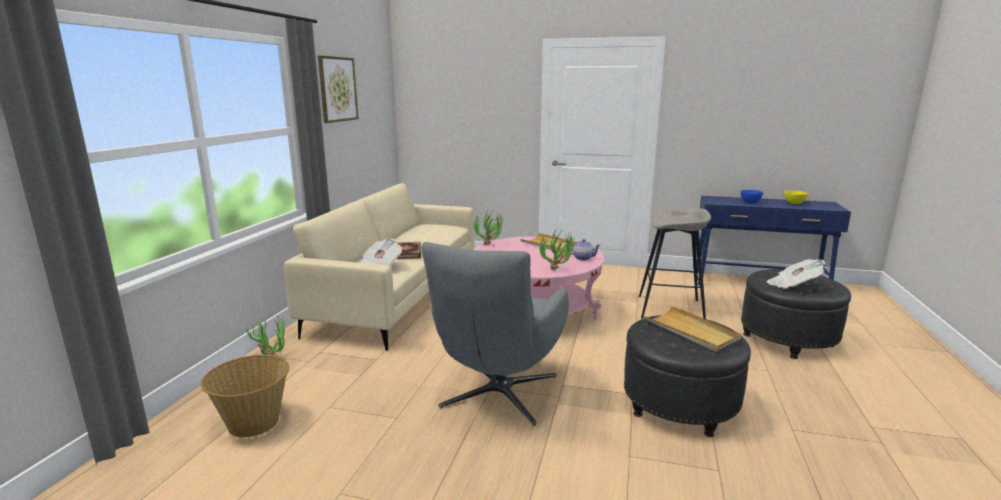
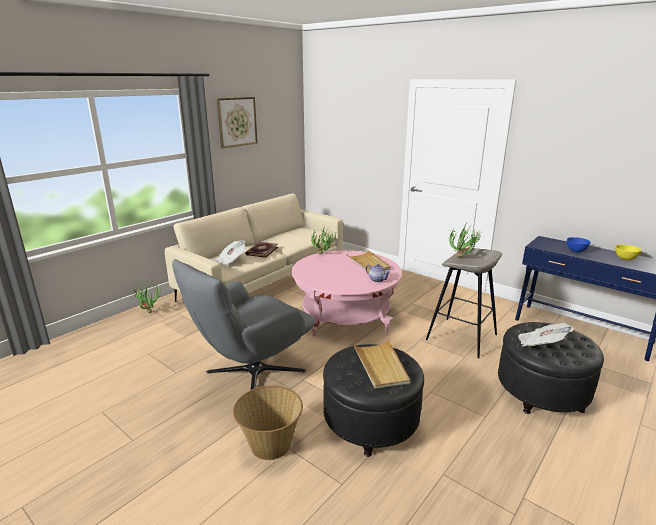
camera: 25 degrees right, 5 degrees up
(253, 423) = (102, 353): basket -> basket (270, 445)
(558, 270) = (343, 287): potted plant -> potted plant (463, 258)

